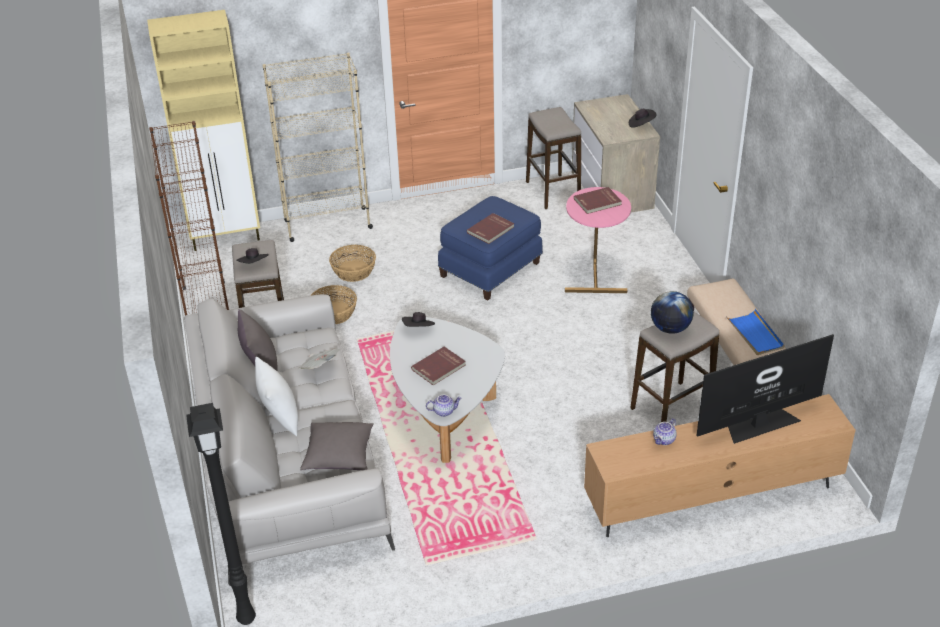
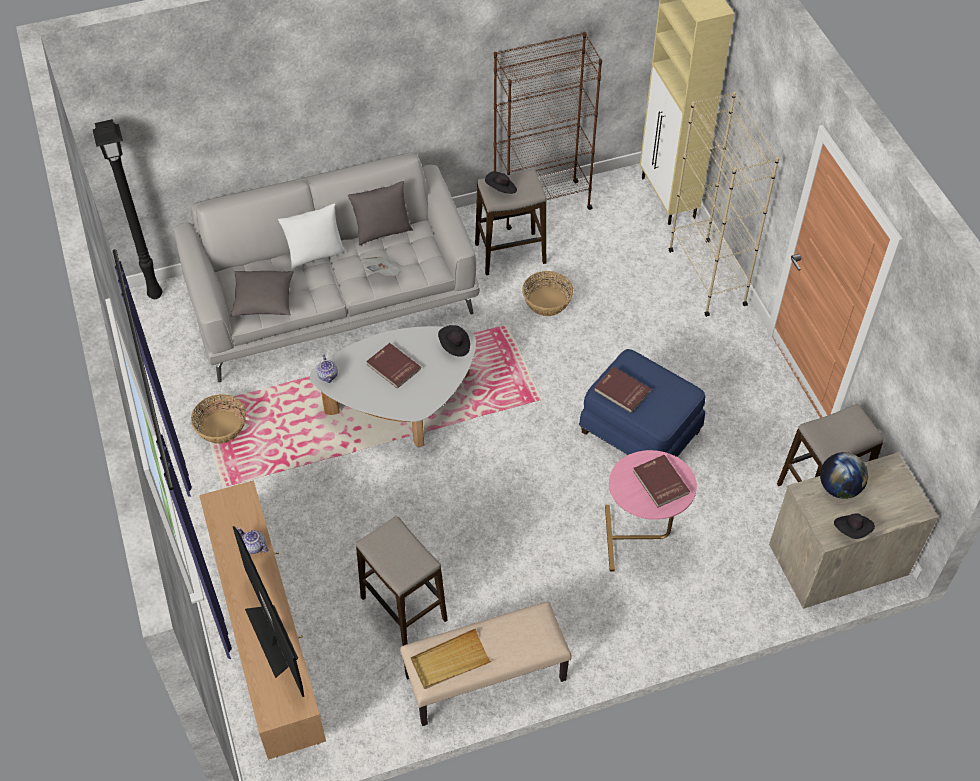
camera: 85 degrees right, 15 degrees up
(353, 271) = (621, 309): basket -> basket (221, 427)
(670, 329) = (399, 543): globe -> globe (839, 487)
(755, 334) = (450, 661): blue tray -> beige tray

